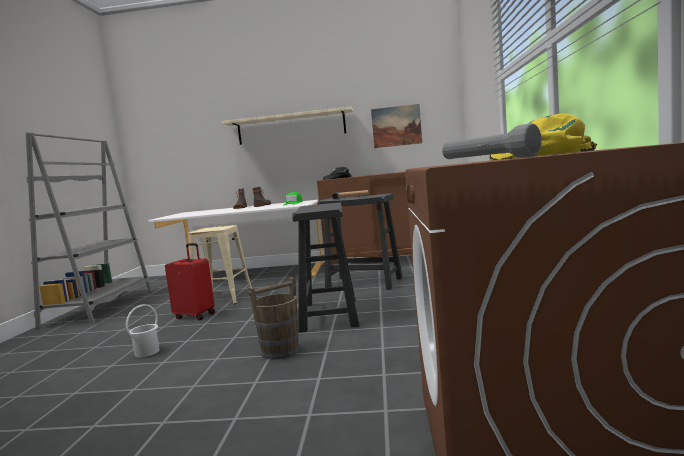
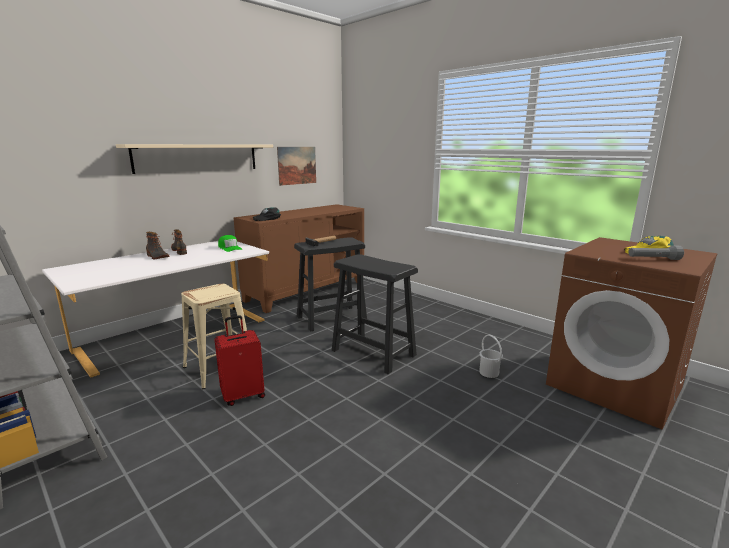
camera: 50 degrees left, 10 degrees up
(147, 352) = (300, 445): white bucket -> white bucket (489, 372)
(281, 351) = (412, 392): brown bucket -> none

